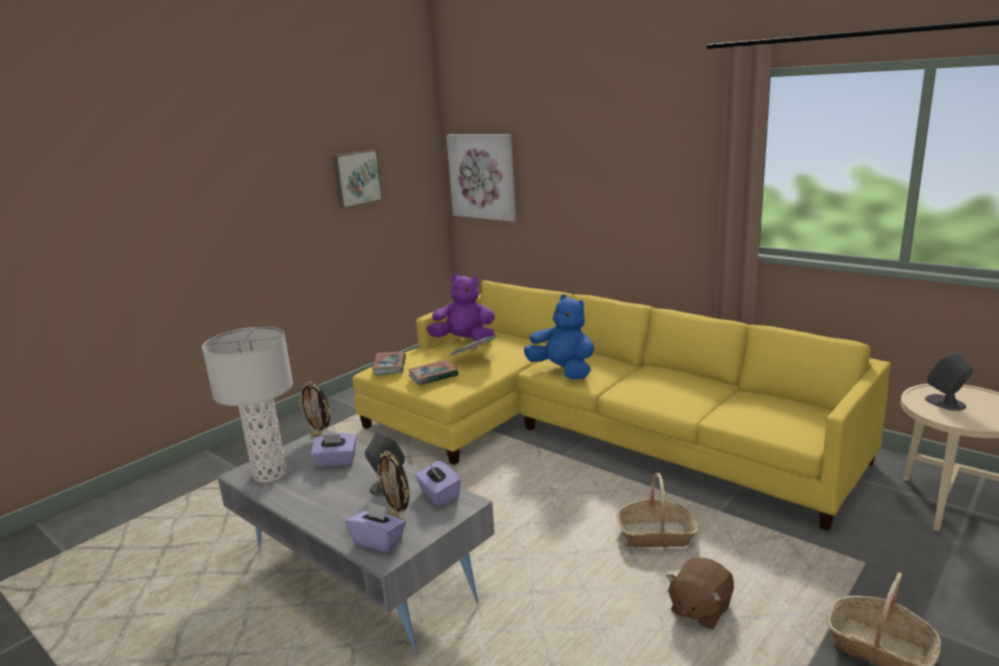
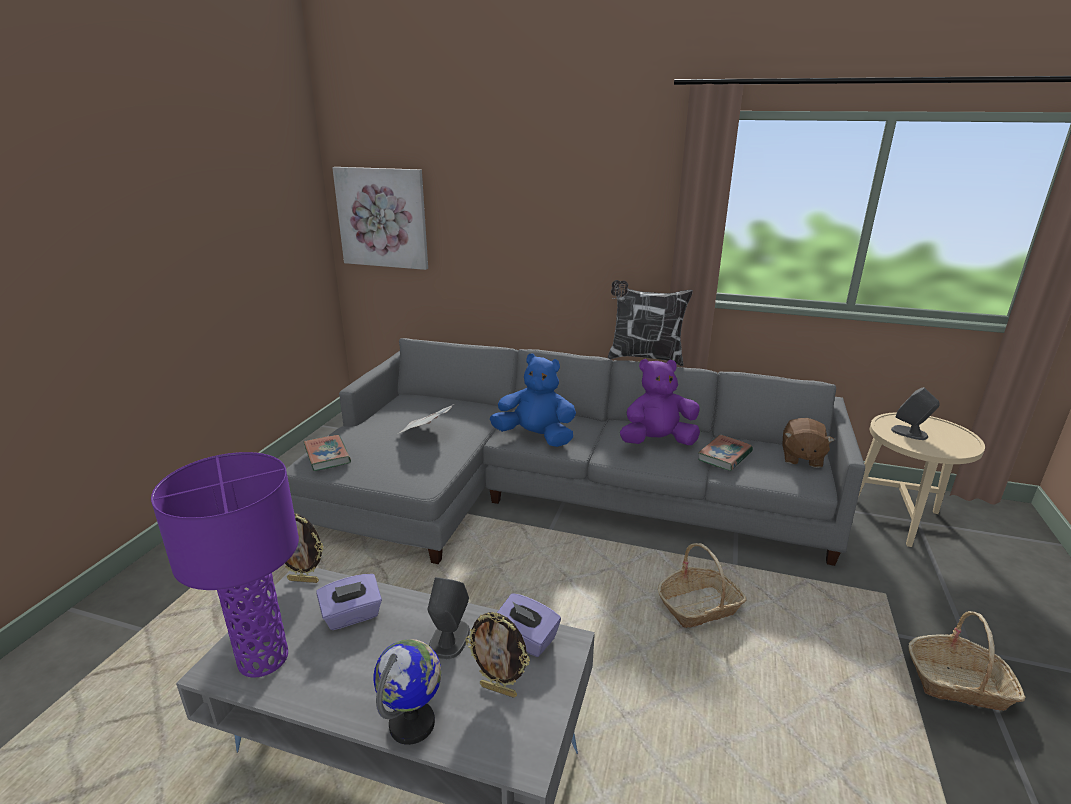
camera: 25 degrees left, 5 degrees up
(270, 473) = (264, 658): white table lamp -> purple table lamp
(332, 523) = (412, 724): none -> globe
(356, 178) = (235, 219): picture -> none
(378, 541) = (498, 736): purple tissue box -> none
(433, 376) = (393, 462): book -> book (724, 456)
(465, 341) = (399, 411): purple plush toy -> purple plush toy (657, 442)
(585, 426) = (552, 490): yellow sofa -> grey sofa
(684, 308) = (644, 358): none -> pillow
(699, 609) = (794, 687): brown plush toy -> brown plush toy (801, 458)

